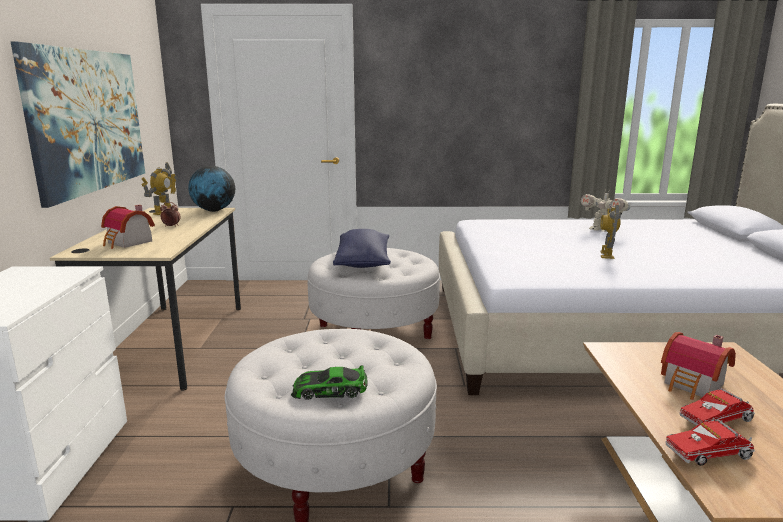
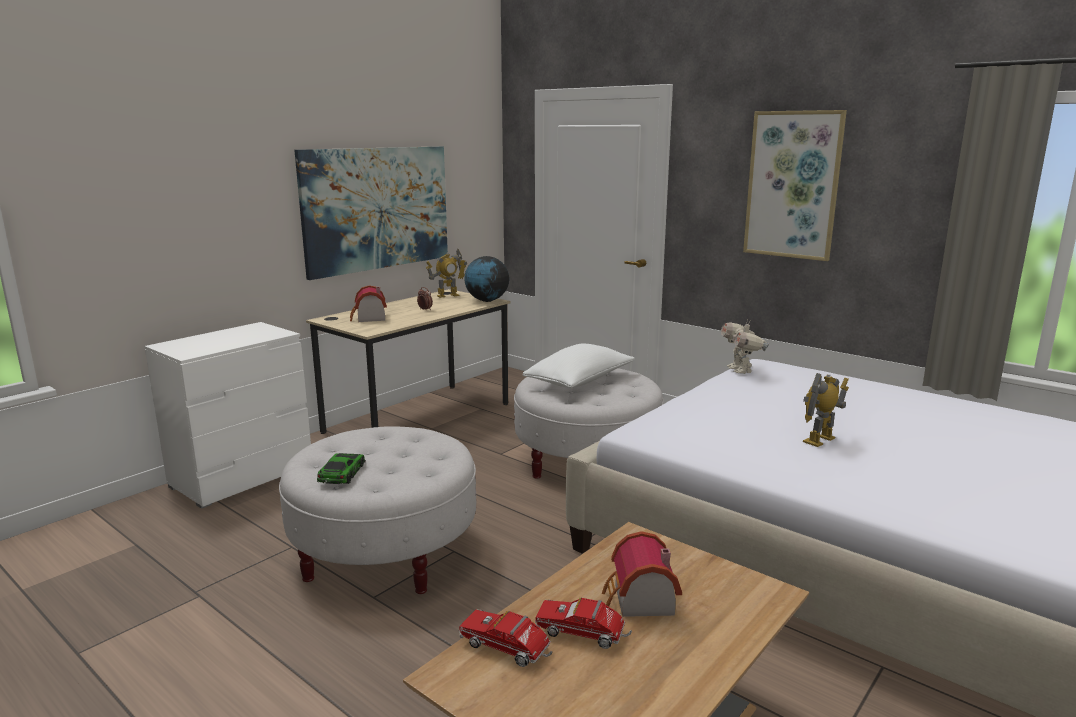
camera: 40 degrees right, 0 degrees up
(329, 390) = (342, 473): toy car -> toy car turned 60 degrees clockwise
(363, 262) = (580, 382): blue pillow -> white pillow
(463, 86) = (793, 185): none -> picture
(601, 230) = (903, 411): toy robot -> toy robot (741, 370)

